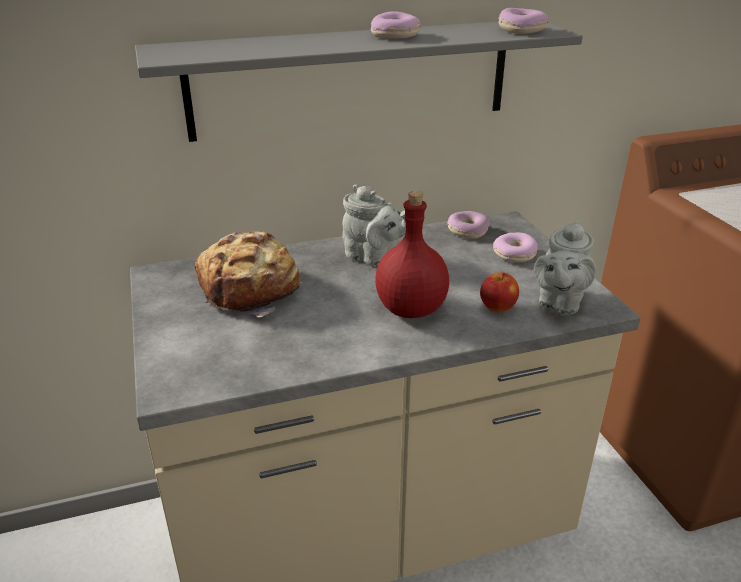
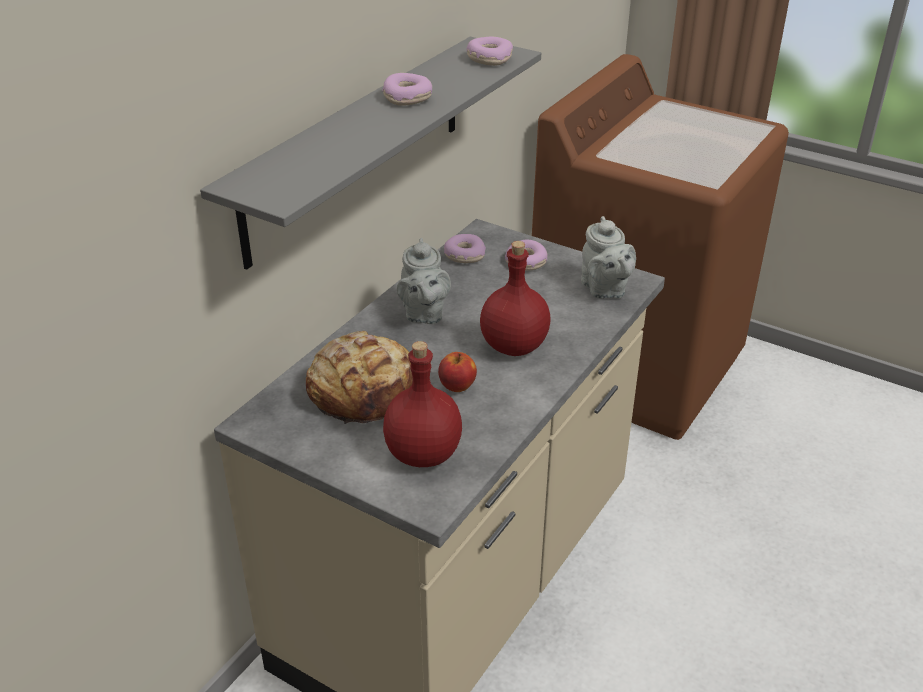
camera: 40 degrees left, 5 degrees up
(221, 350) = (422, 453): none -> red bottle
(374, 257) = (423, 314): grey teapot -> grey teapot turned 90 degrees clockwise
(497, 307) = (570, 314): apple -> apple (457, 386)

